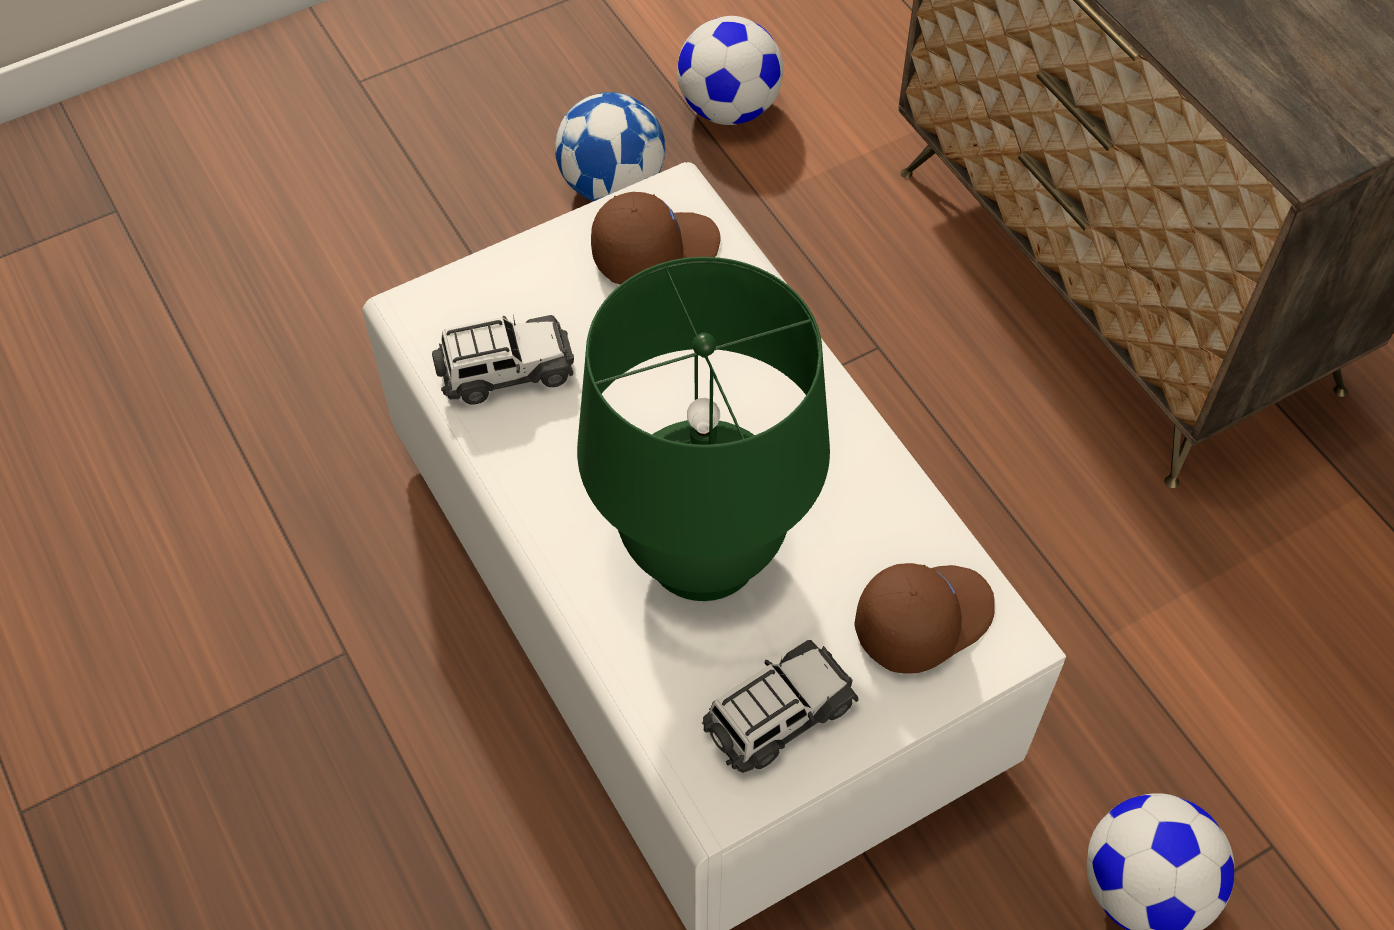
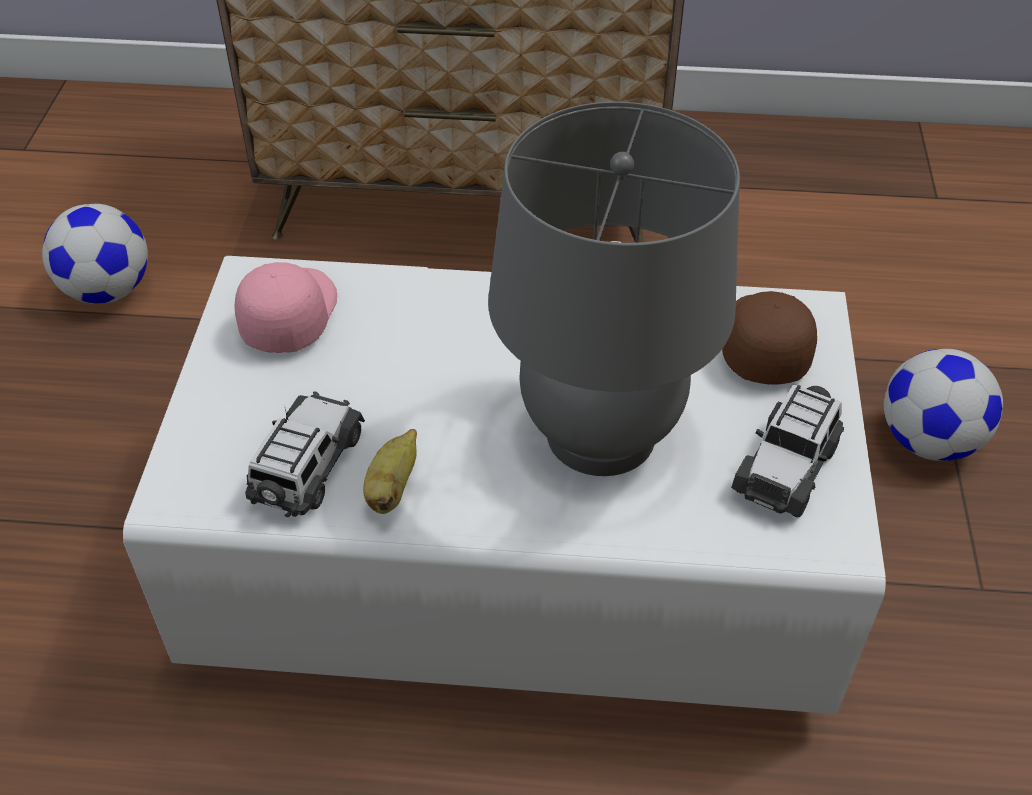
camera: 55 degrees left, 10 degrees down
(530, 439) = (392, 487): none -> banana
(613, 185) = (92, 395): football -> none
(655, 250) = (288, 315): brown cap -> pink cap
(702, 551) = (600, 434): green table lamp -> grey table lamp
(778, 716) = (787, 467): toy car -> toy car turned 150 degrees counterclockwise

